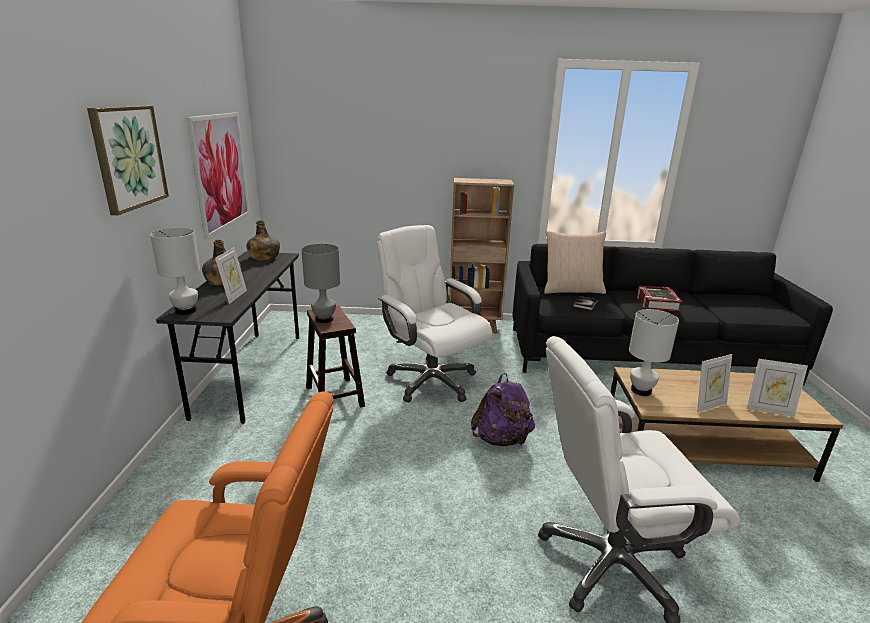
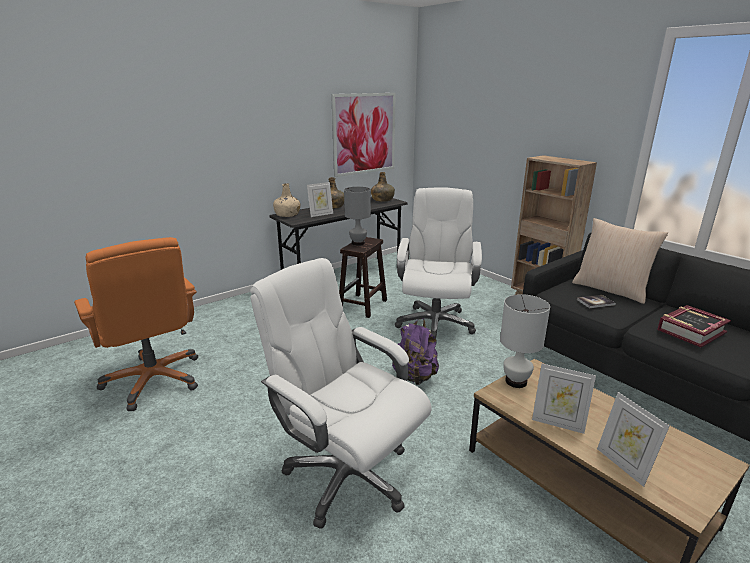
camera: 50 degrees right, 0 degrees up
(129, 157) = (268, 115): picture -> none
(186, 311) = (287, 215): white table lamp -> beige bottle

